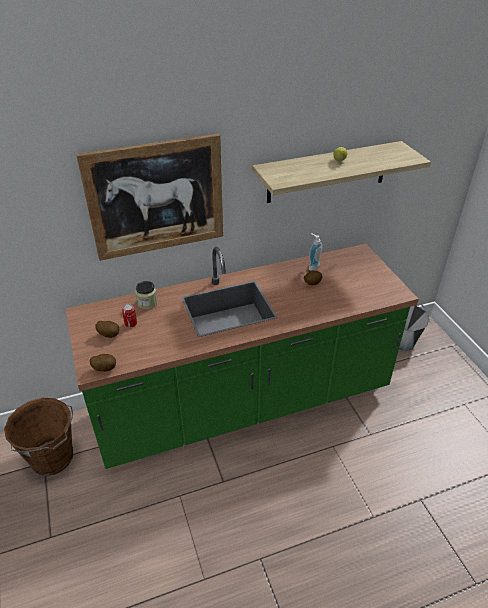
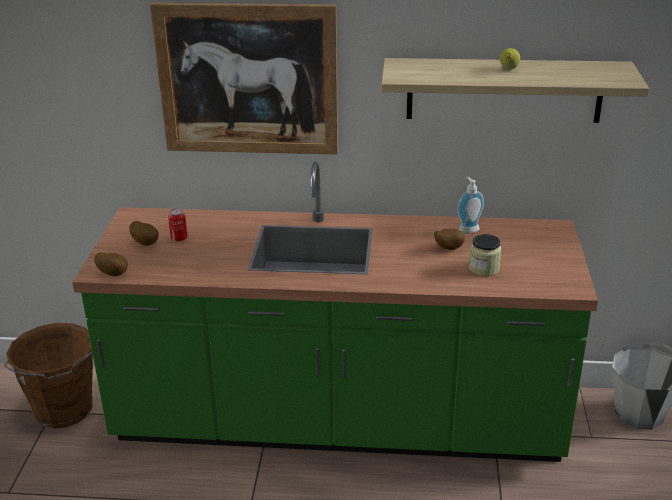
camera: 25 degrees right, 10 degrees down
(147, 303) = (216, 222): jar -> jar (484, 268)

